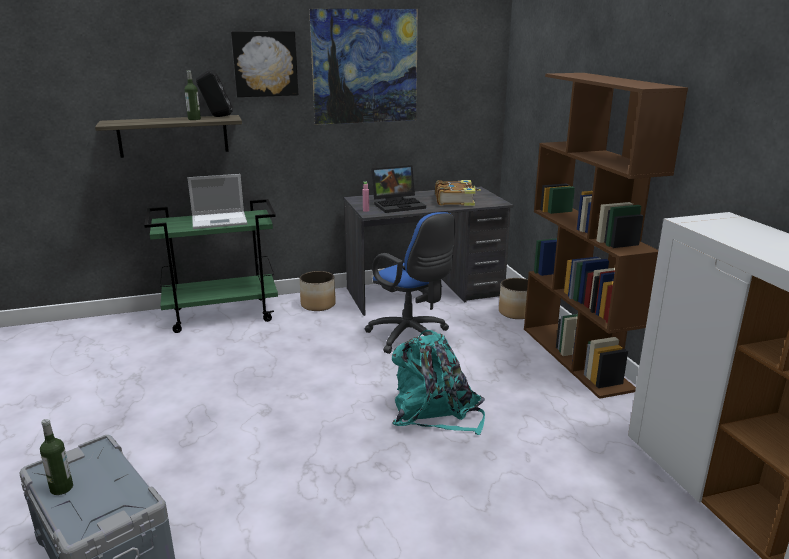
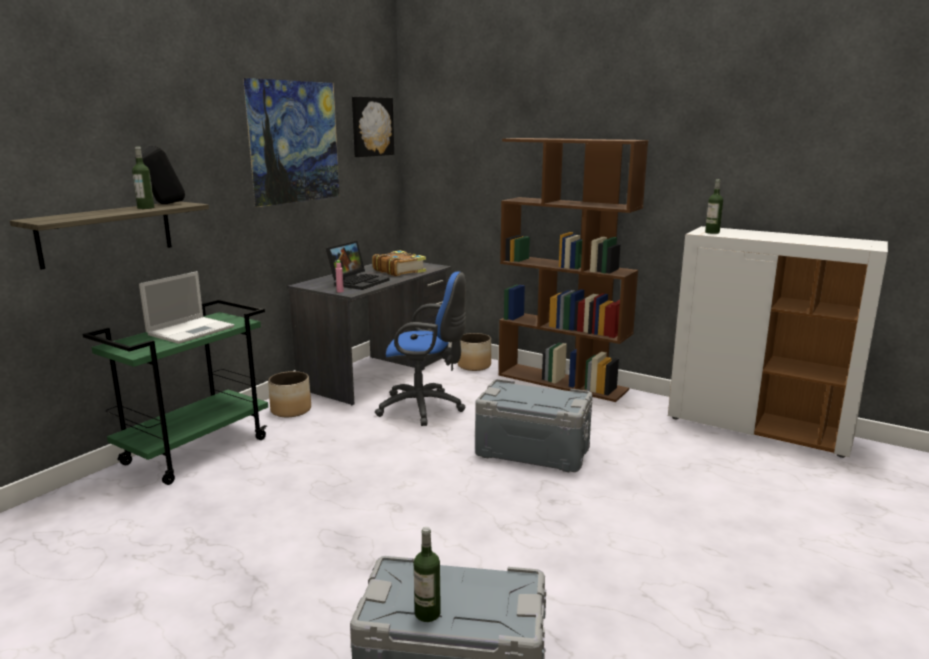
camera: 40 degrees left, 5 degrees down
(265, 63) = (204, 139): picture -> picture (371, 126)
(435, 412) = (532, 451): turquoise backpack -> grey storage box
(705, 223) = (712, 232): none -> bottle

